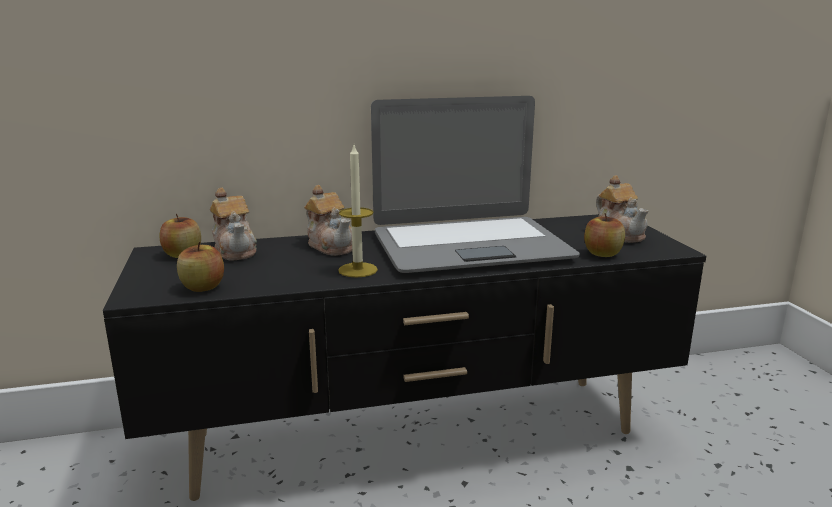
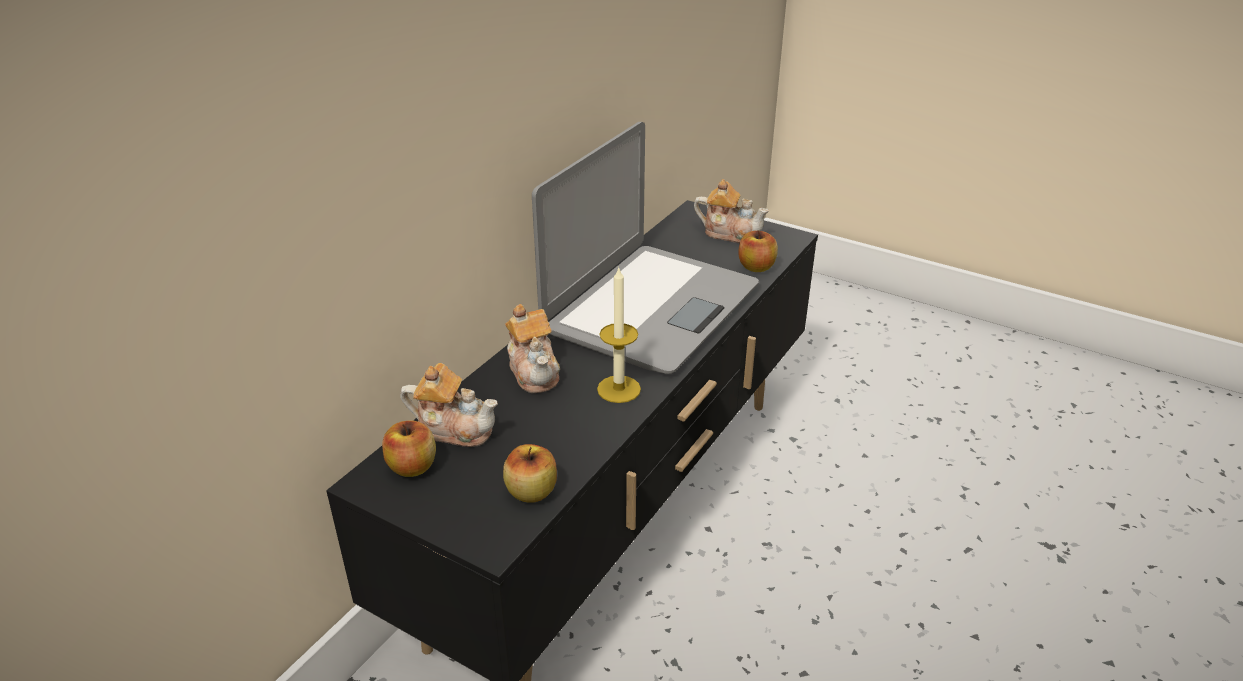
camera: 45 degrees left, 15 degrees up
(331, 246) = (534, 371): teapot -> teapot turned 60 degrees clockwise

